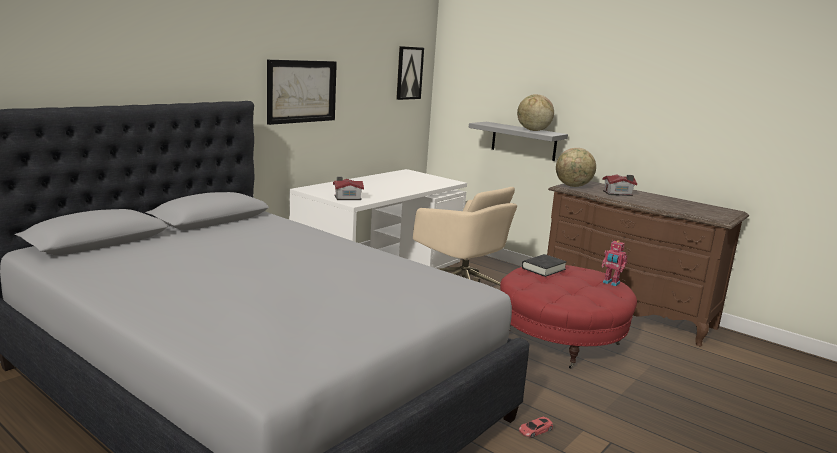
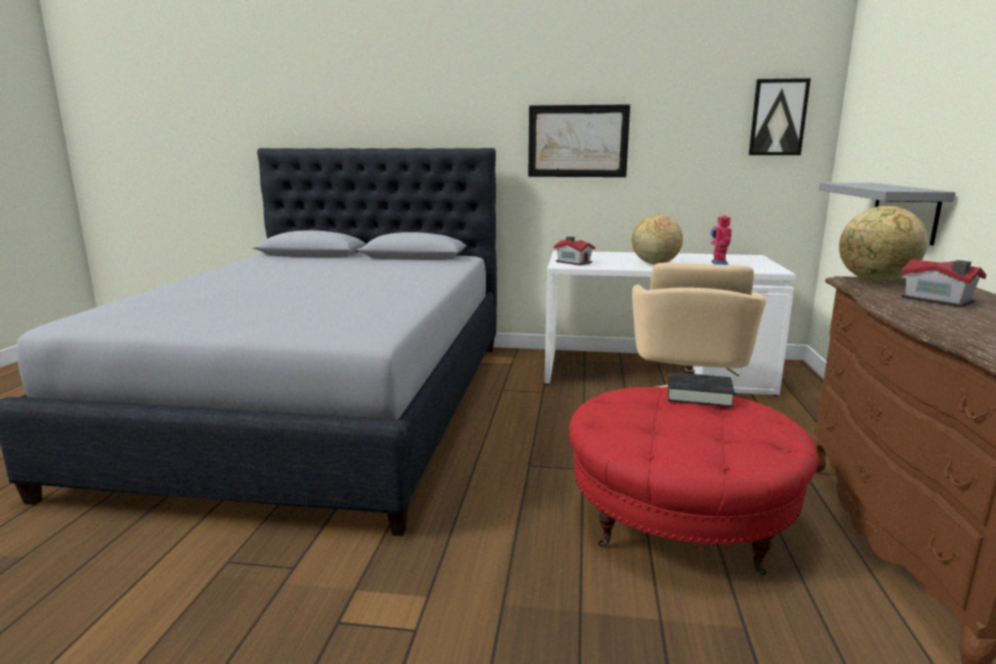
camera: 60 degrees right, 0 degrees up
(533, 130) = (892, 187): globe -> globe (654, 264)
(535, 430) = (390, 557): red toy car -> none
(610, 283) = (754, 446): toy robot -> toy robot (718, 263)

